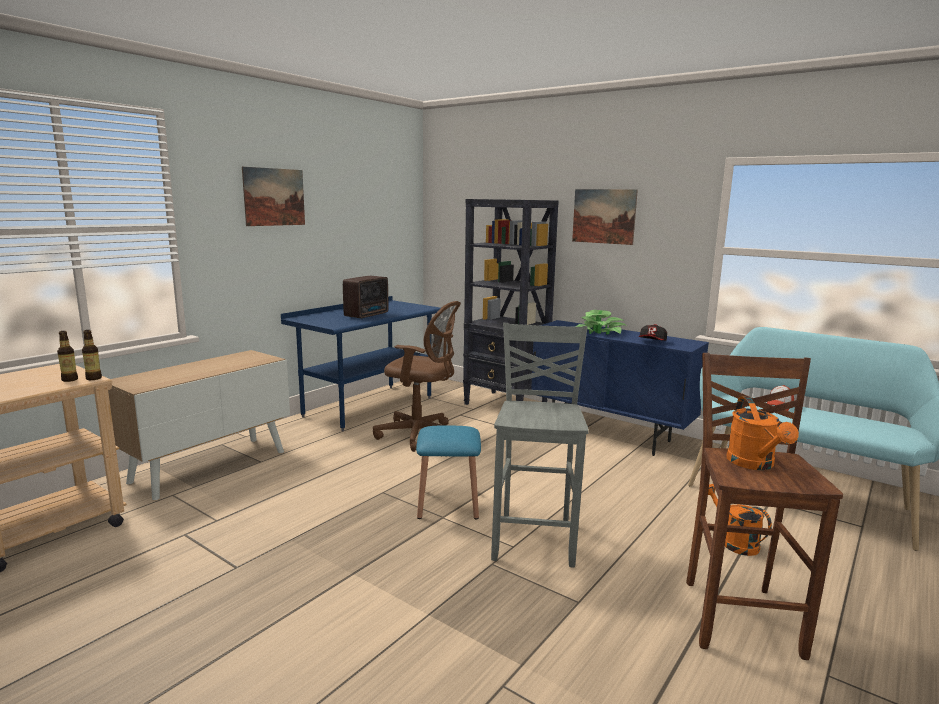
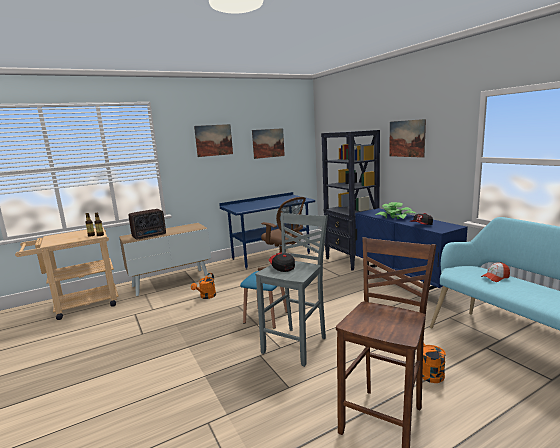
camera: 25 degrees right, 0 degrees up
(358, 210) = (268, 143): none -> picture
(368, 315) = (265, 204): radio -> radio (150, 236)
(525, 412) = (282, 267): none -> cap
(754, 464) = (380, 317): orange watering can -> orange watering can (206, 297)

